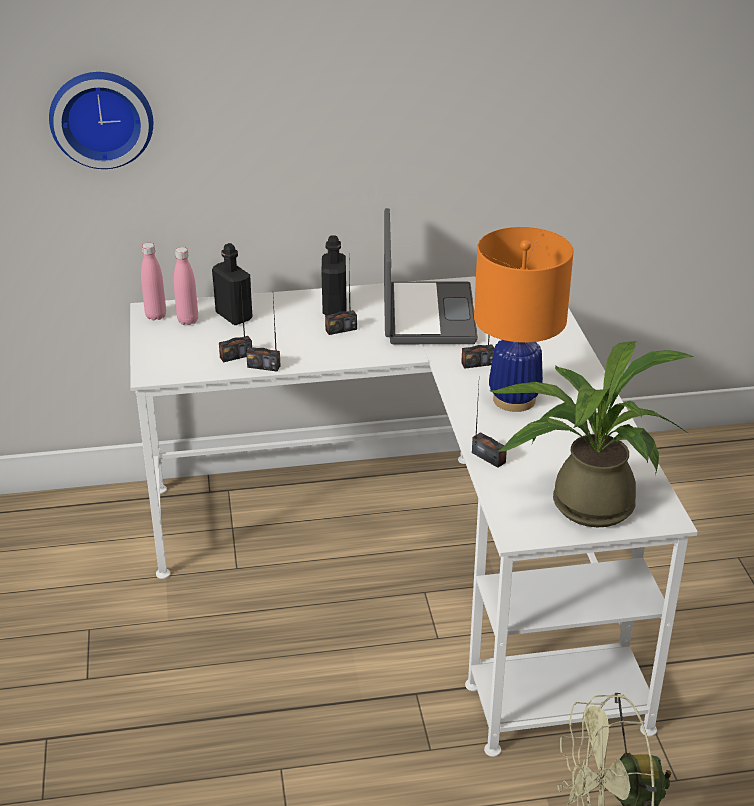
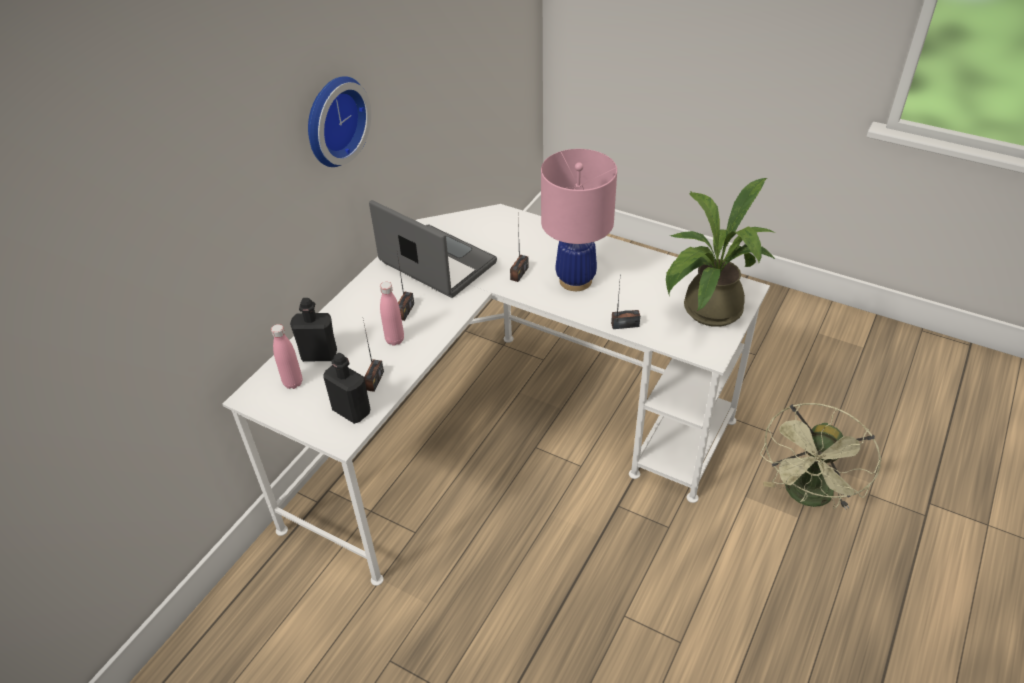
camera: 50 degrees left, 10 degrees up
(101, 117) = (151, 255): wall clock -> wall clock (332, 120)
(156, 316) = (262, 397): pink bottle -> pink bottle (395, 340)
(264, 366) = (405, 373): radio -> none
(334, 308) = (373, 300): black bottle -> black bottle (351, 411)
(514, 399) = (575, 280): orange table lamp -> pink table lamp

